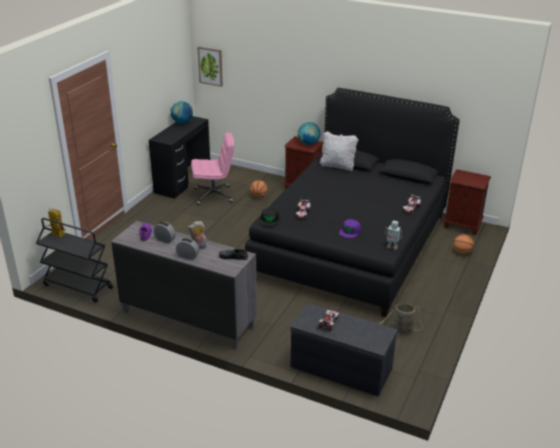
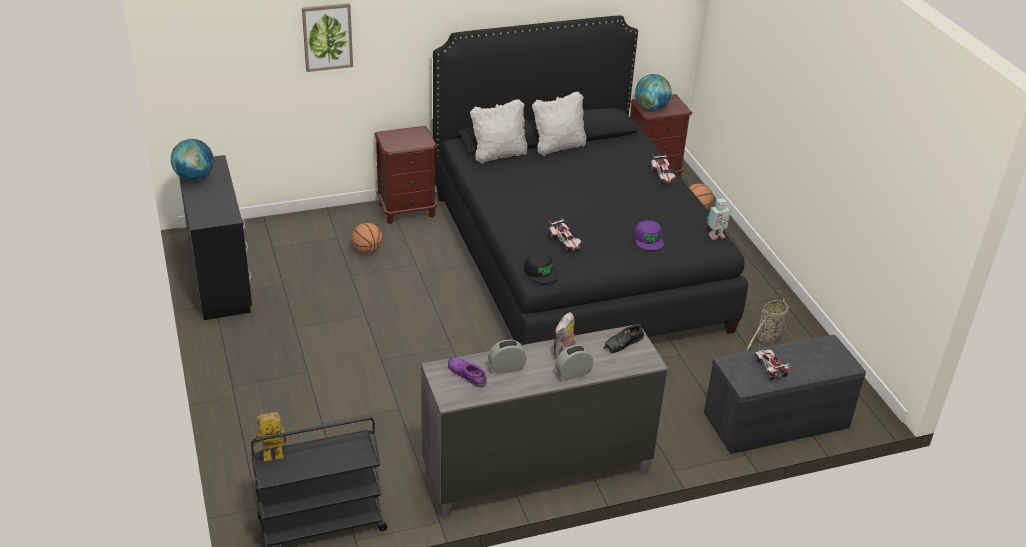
camera: 45 degrees left, 5 degrees up
(210, 66) = (197, 60): picture -> picture (327, 37)
(214, 195) = (302, 278): pink office chair -> none
(308, 144) = (413, 136): globe -> globe (651, 108)
(375, 174) = (558, 147): none -> white pillow

